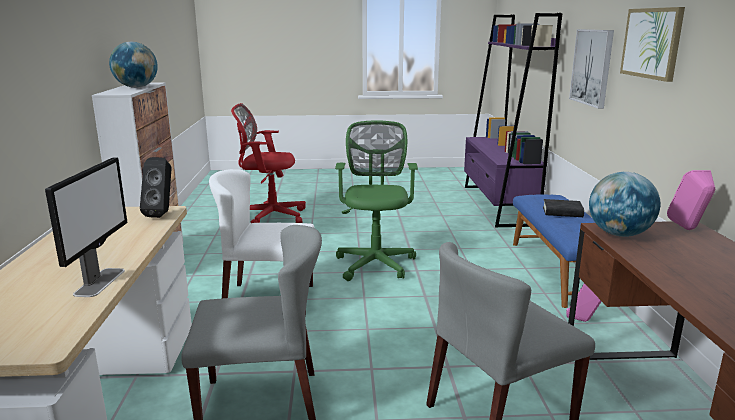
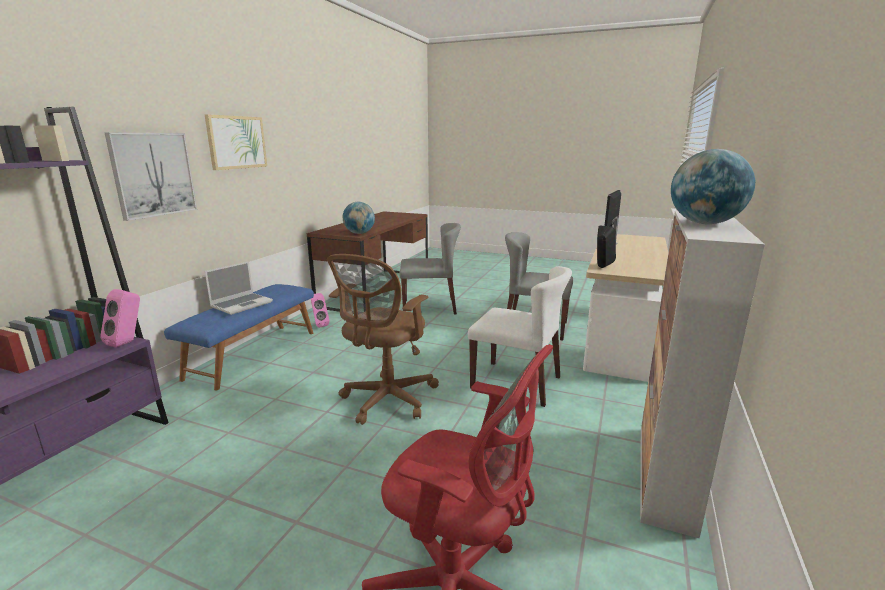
camera: 155 degrees left, 0 degrees up
(375, 262) = (386, 401): green office chair -> brown office chair
(562, 212) = (242, 304): black book -> laptop
(688, 229) = (325, 231): pink speaker -> pink speaker (128, 342)

